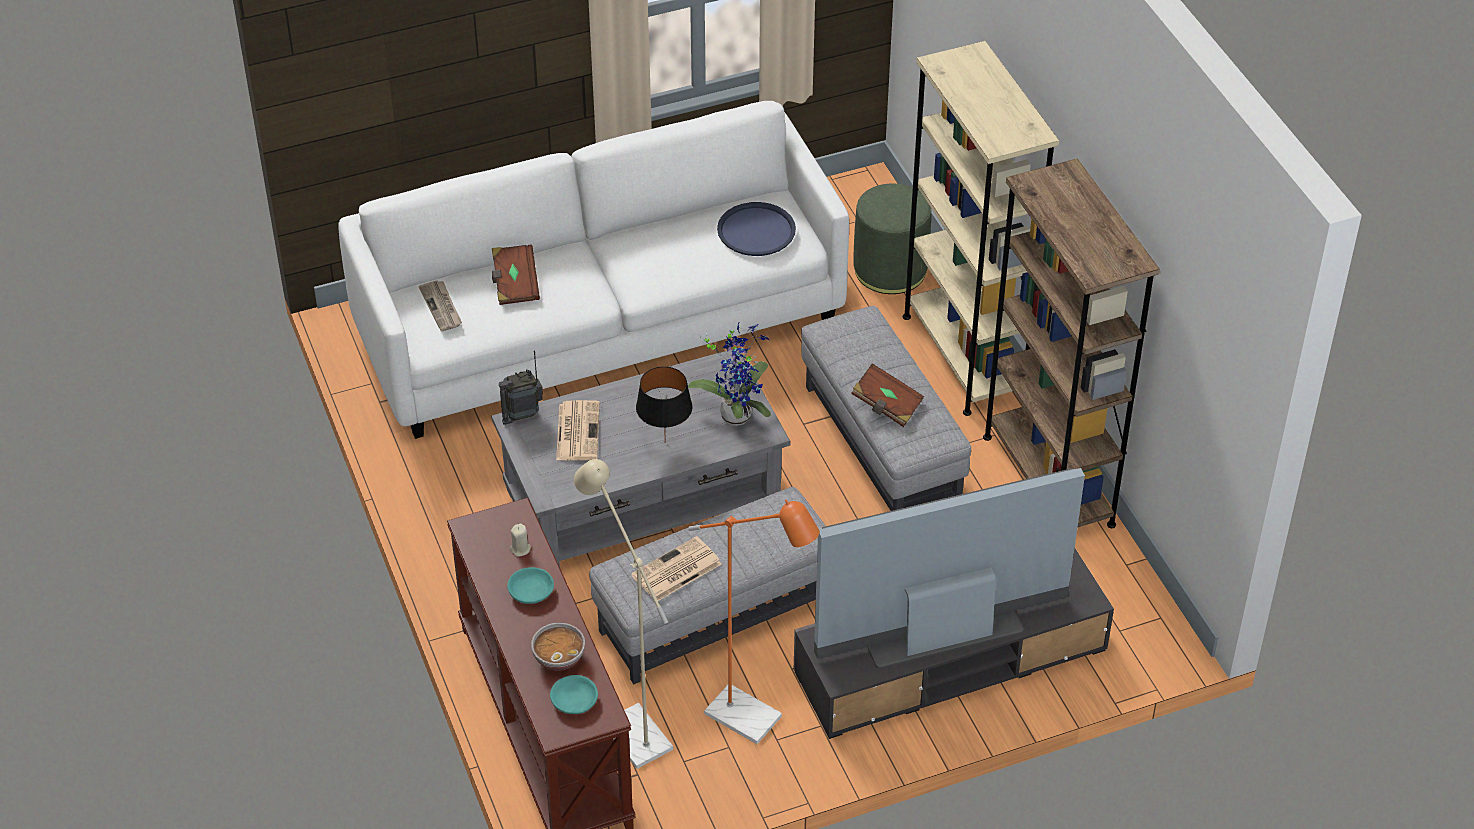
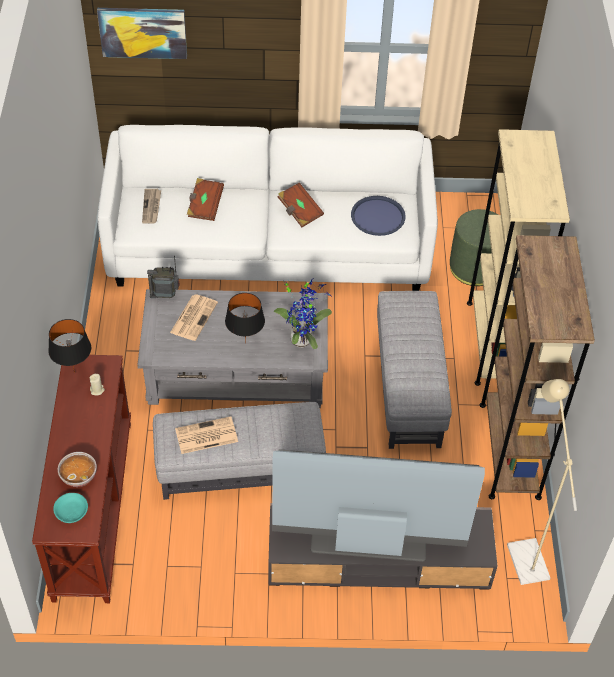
camera: 20 degrees right, 5 degrees up
(364, 63) = (143, 32): none -> picture
(477, 537) = (75, 372): none -> black table lamp
(531, 591) = (87, 422): turquoise bowl -> none
(630, 728) = (145, 529): beige floor lamp -> beige floor lamp (524, 553)
(754, 721) = (227, 554): orange floor lamp -> none
(886, 405) = (406, 365): brown book -> brown book (299, 211)

